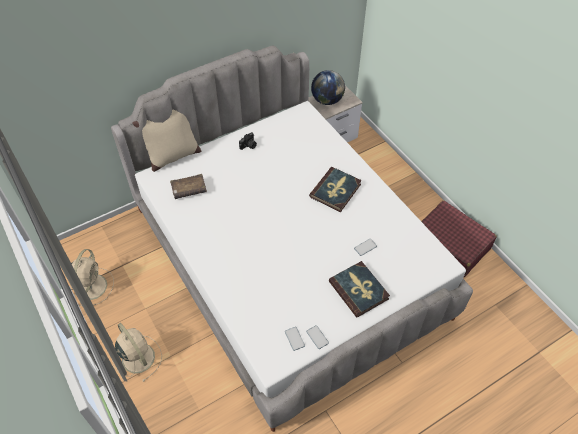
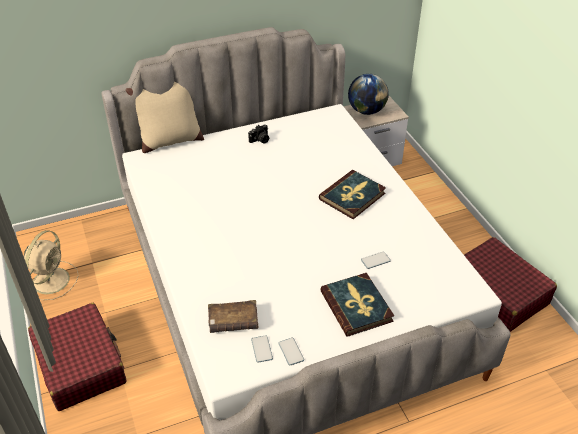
camera: 10 degrees right, 10 degrees down
(137, 357) = (80, 364): beige fan -> red suitcase
(189, 190) = (178, 176): brown book -> brown book (233, 321)

